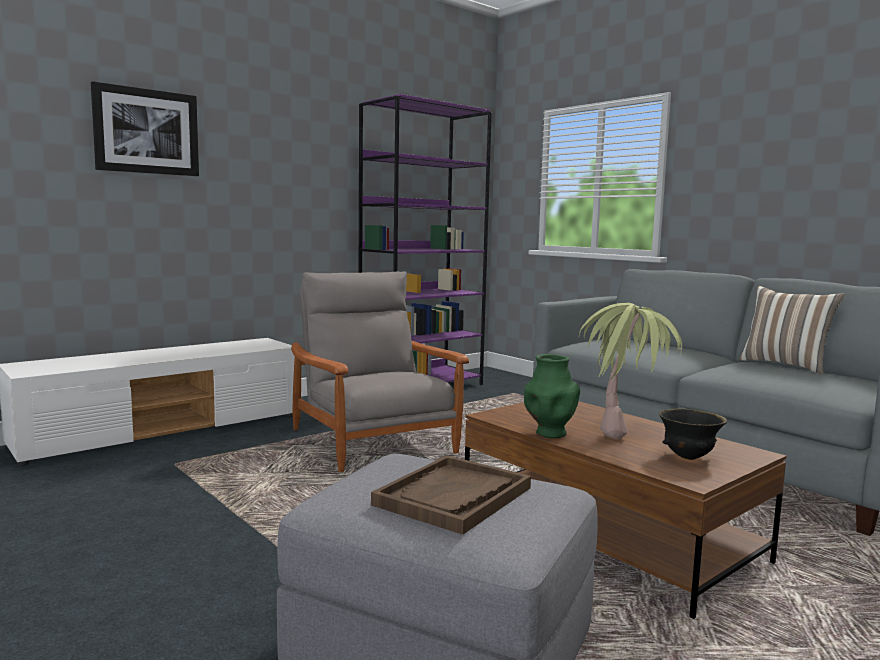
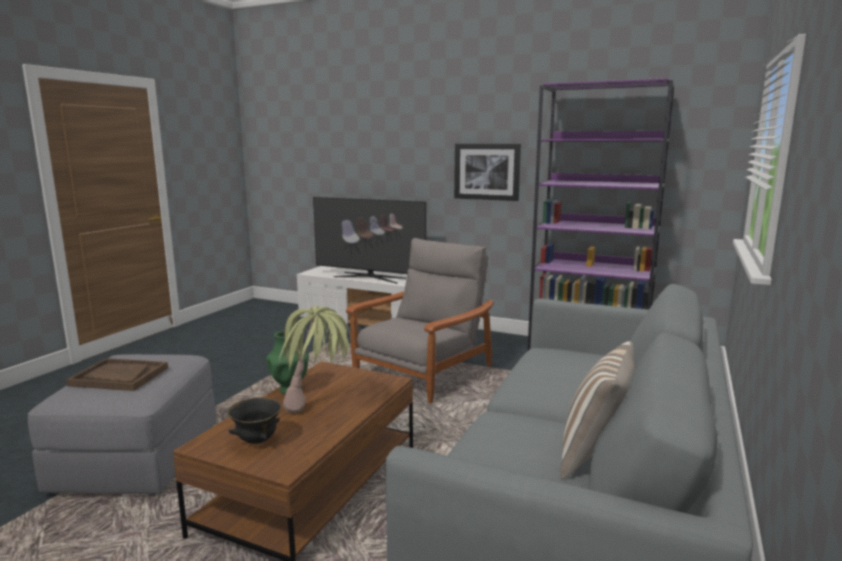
camera: 65 degrees right, 5 degrees up
(146, 131) = (393, 135): picture -> picture (487, 171)
(152, 357) = (369, 277): none -> television

